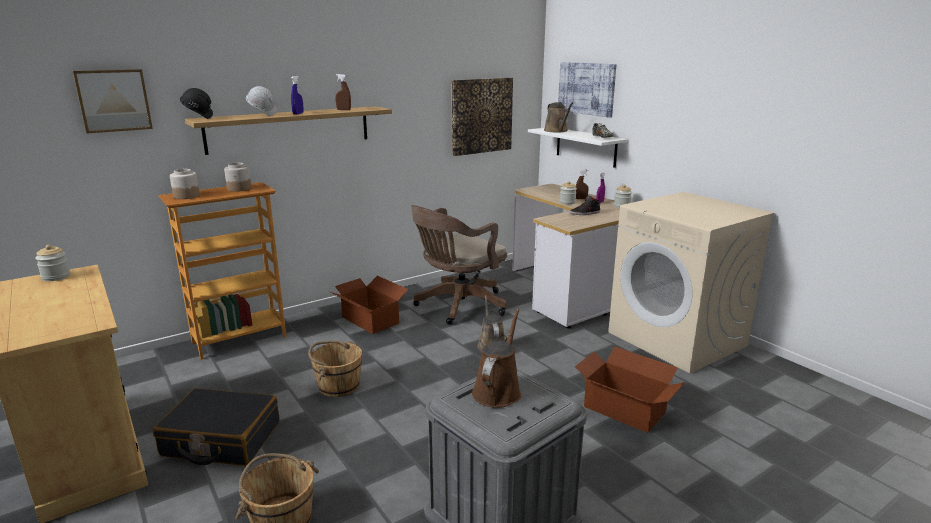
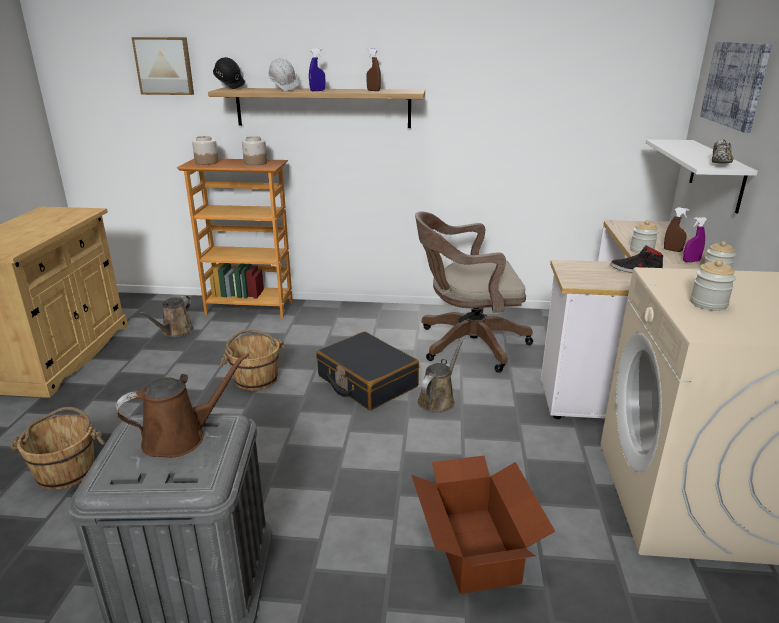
camera: 40 degrees right, 5 degrees up
(56, 277) = (69, 211): jar -> jar (708, 304)
(221, 439) = (127, 385): black suitcase -> black suitcase (366, 382)
(370, 320) = (365, 329): cardboard box -> none
(481, 116) = (579, 114): picture -> none
(557, 131) = (680, 146): brown watering can -> brown watering can (175, 332)

